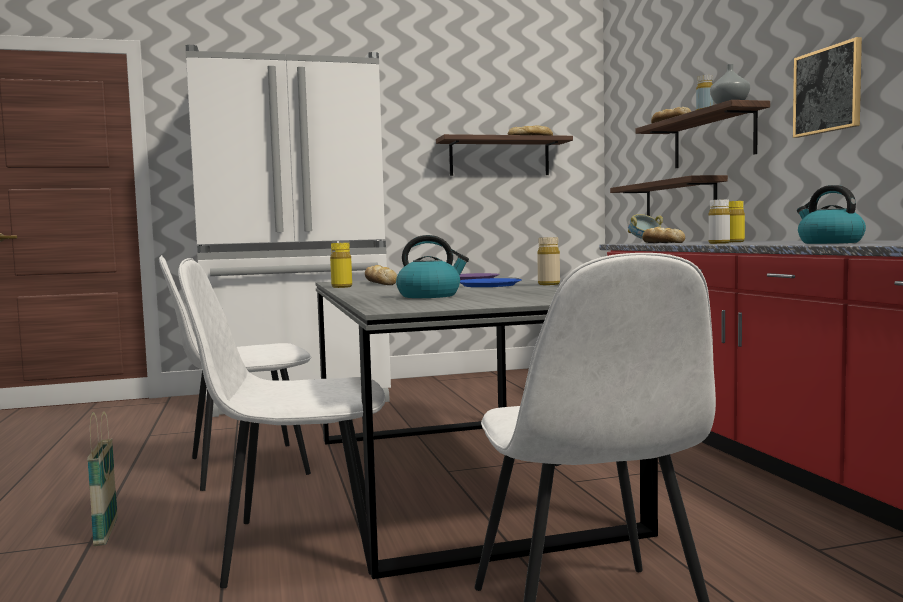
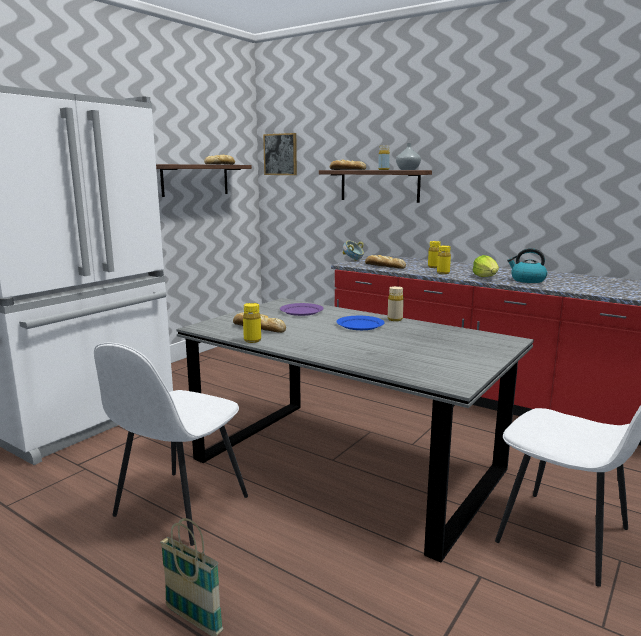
camera: 40 degrees left, 10 degrees up
(297, 546) = (357, 561): white chair -> none
(430, 296) = (392, 353): kettle -> none
(679, 202) = (345, 224): shelf -> none
(719, 243) = (443, 273): white bottle -> yellow bottle
(768, 243) = (486, 277): none -> lettuce
(827, 90) = (478, 173): picture -> picture (280, 154)

